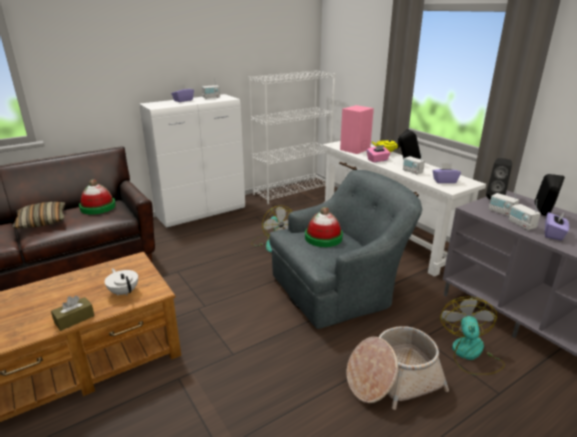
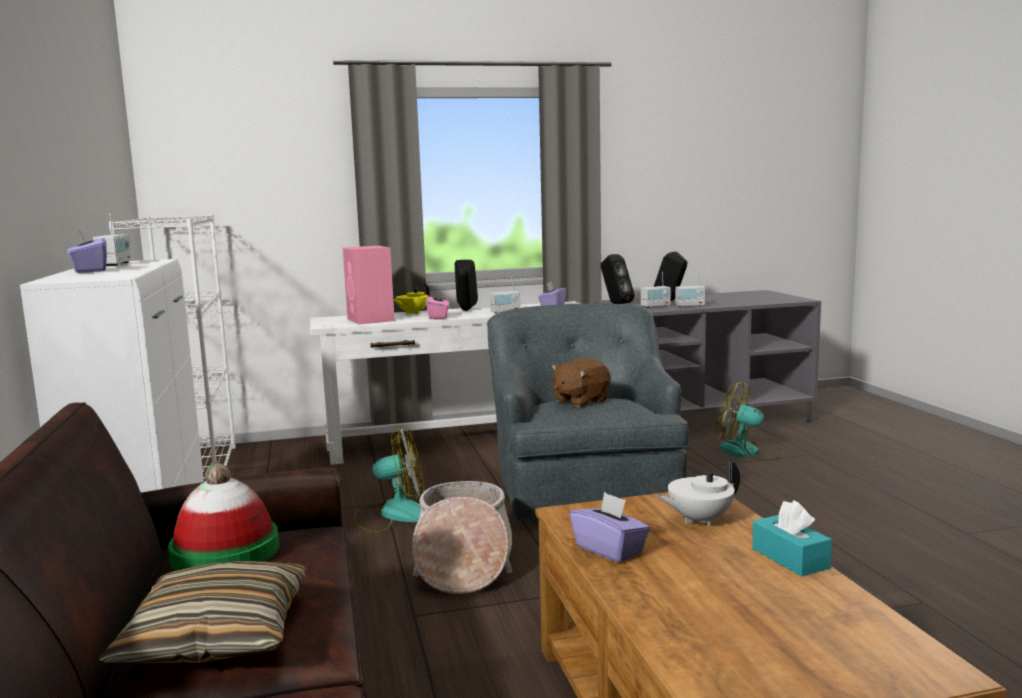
camera: 70 degrees left, 15 degrees down
(74, 319) = (790, 558): brown tissue box -> turquoise tissue box
(323, 237) = (580, 401): hat -> brown plush toy
(392, 380) = (788, 491): basket -> basket (463, 562)
(553, 234) = (715, 303): purple tissue box -> purple tissue box (610, 550)

